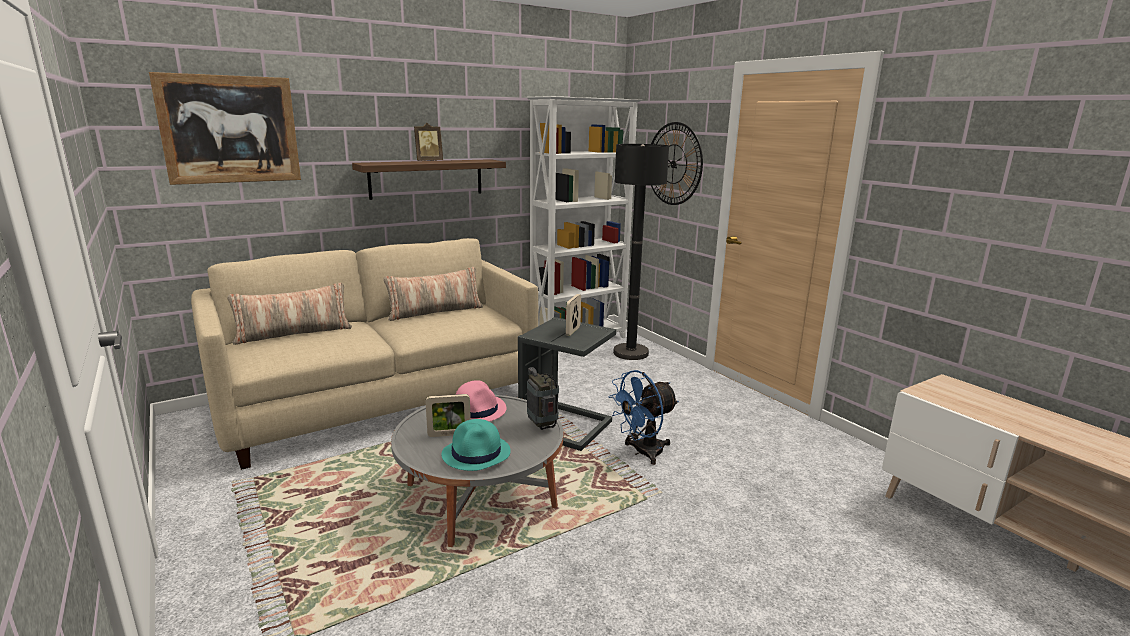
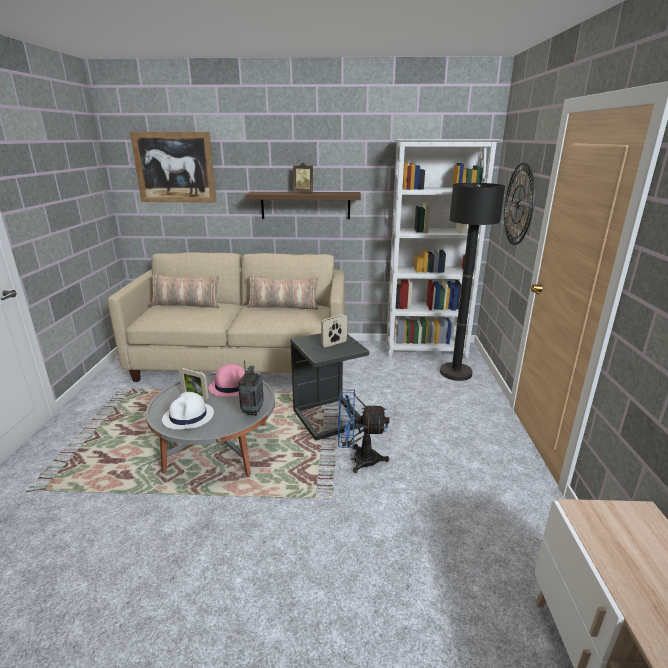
camera: 35 degrees right, 5 degrees up
(477, 453) = (188, 417): turquoise hat -> white hat

